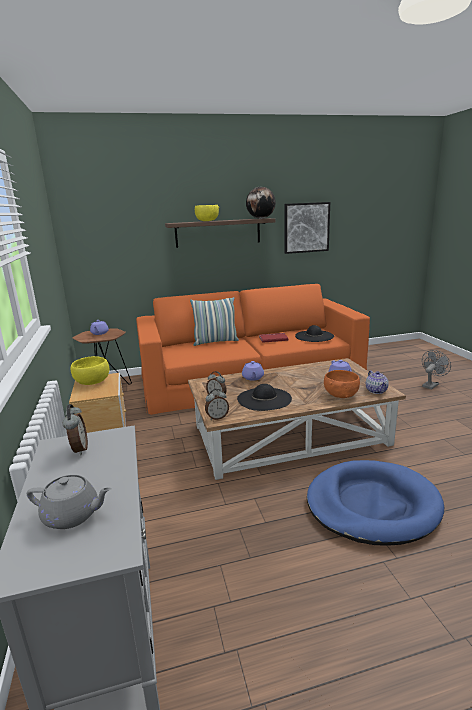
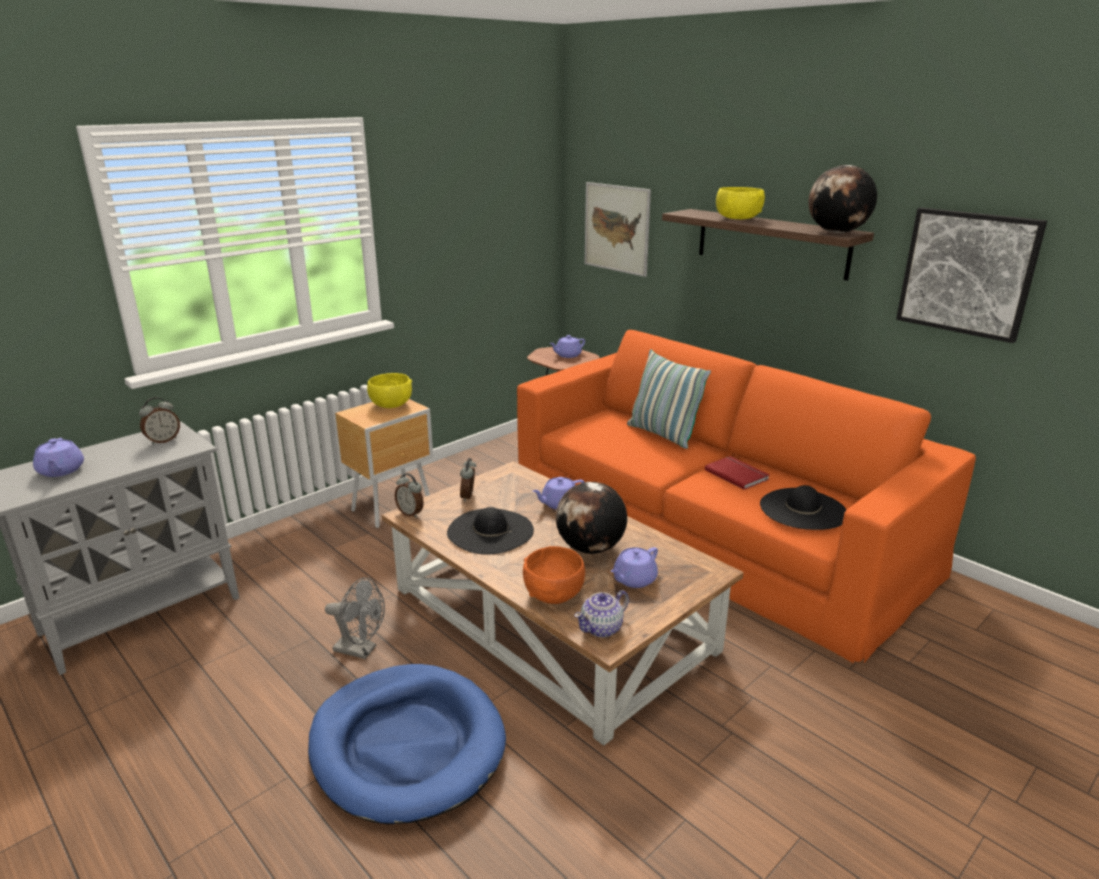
camera: 60 degrees right, 5 degrees up
(73, 515) = (61, 471): grey teapot -> purple teapot
(110, 244) = (616, 228): none -> picture
(305, 379) = (590, 548): none -> globe
(431, 385) = (963, 776): grey fan -> grey fan (361, 650)

